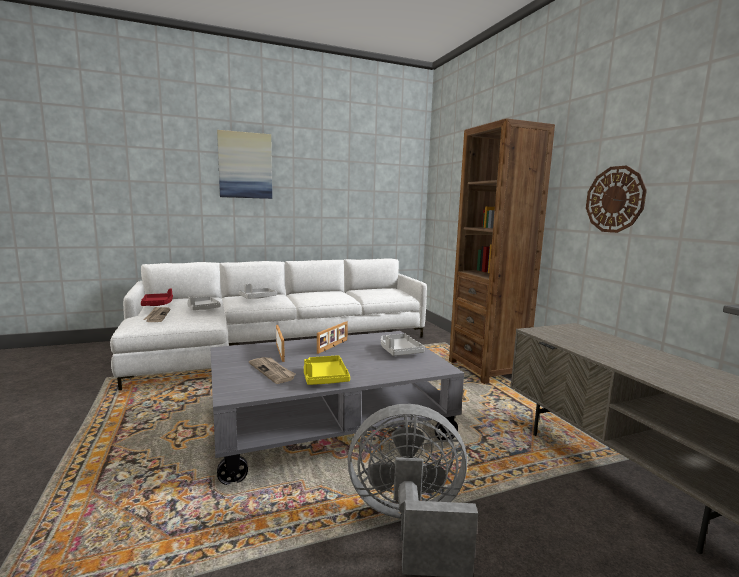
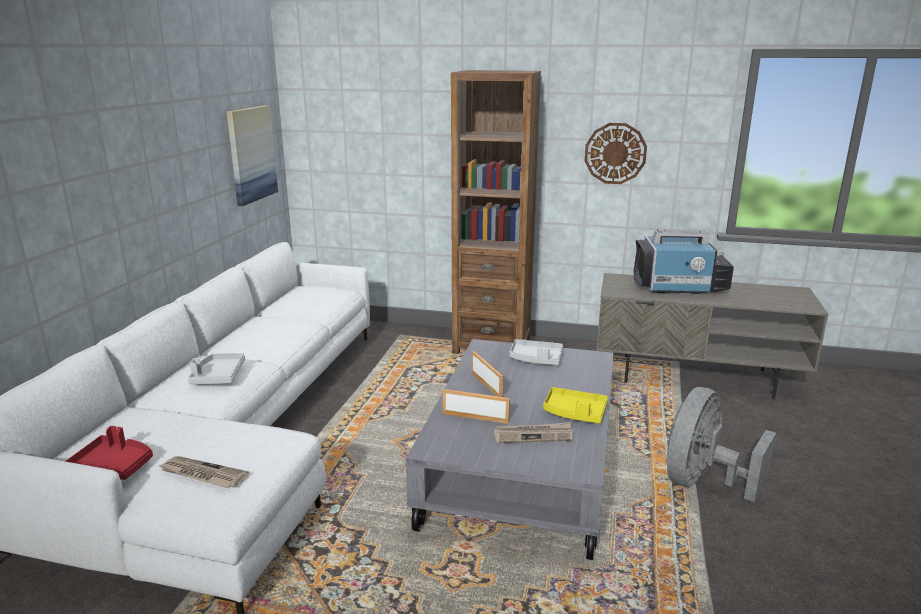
camera: 55 degrees left, 10 degrees up
(202, 308) = (212, 430): grey tray -> none
(245, 165) = (77, 137): picture -> picture (251, 154)
(621, 350) = (680, 288): none -> television

